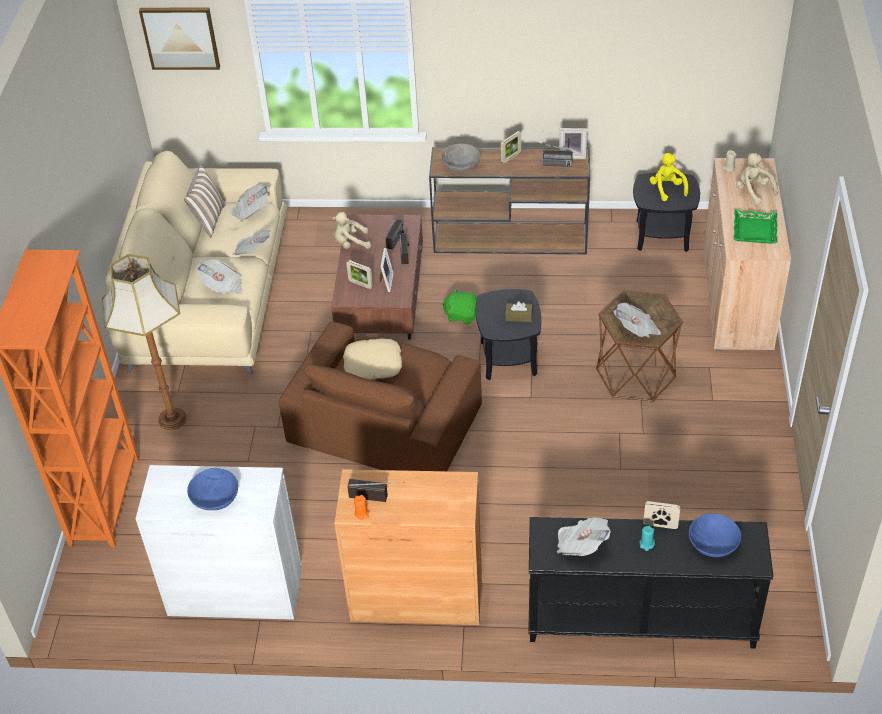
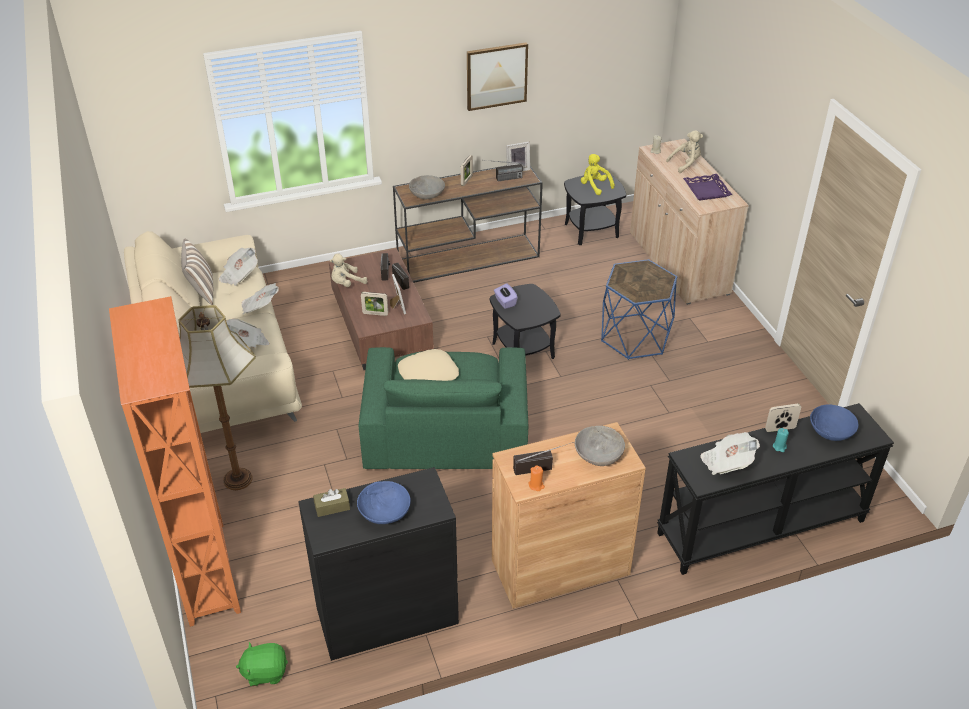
camera: 25 degrees left, 5 degrees down
(180, 37) = (142, 117): picture -> picture (496, 76)
(235, 591) = (387, 615): white cabinet -> black cabinet
(385, 423) = (445, 429): brown armchair -> green armchair
(438, 500) = (598, 454): none -> grey bowl
(462, 315) = (462, 326): green plush toy -> green plush toy (265, 672)
(490, 305) = (505, 302): none -> purple tissue box
(518, 316) = (535, 305): brown tissue box -> brown tissue box (332, 507)
(635, 373) = (634, 336): brown side table -> blue side table
(637, 330) = (645, 290): newspaper -> none
(753, 191) = (685, 164): beige plush toy -> beige plush toy turned 120 degrees clockwise
(755, 230) = (707, 190): green tray -> purple tray

